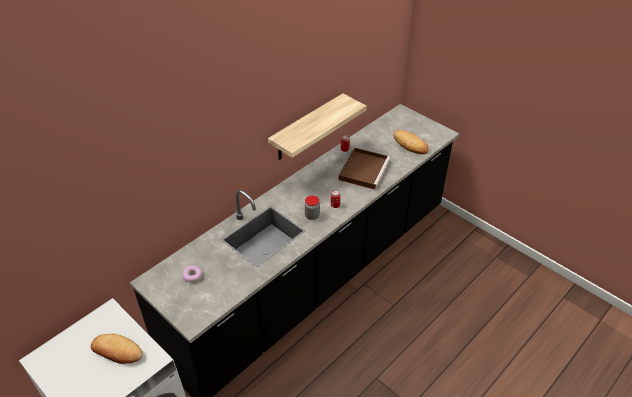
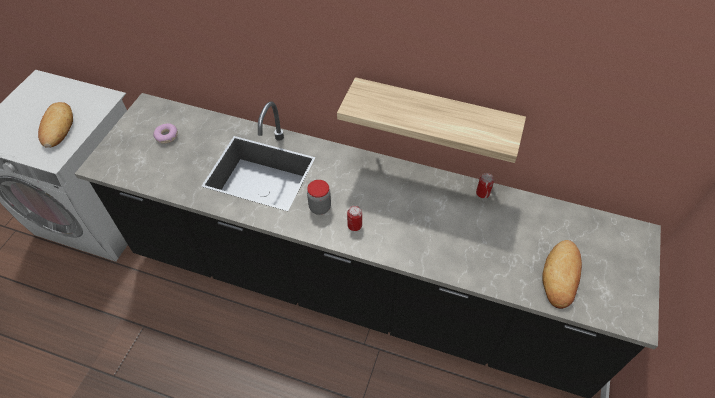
camera: 65 degrees right, 10 degrees up
(364, 169) = (454, 233): brown tray -> none

